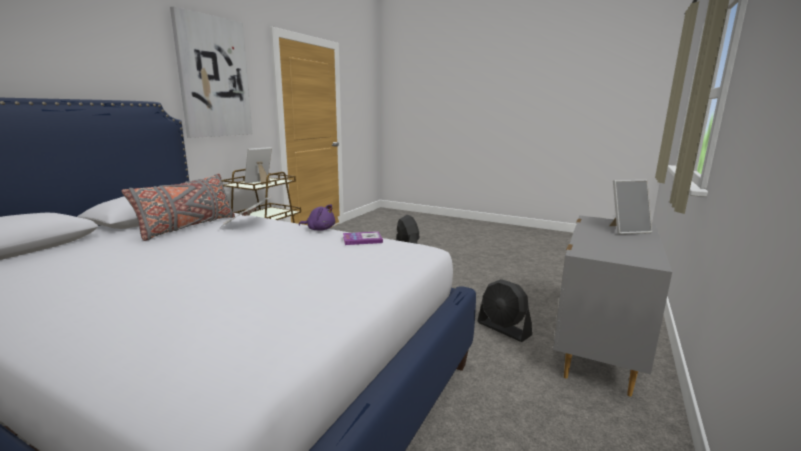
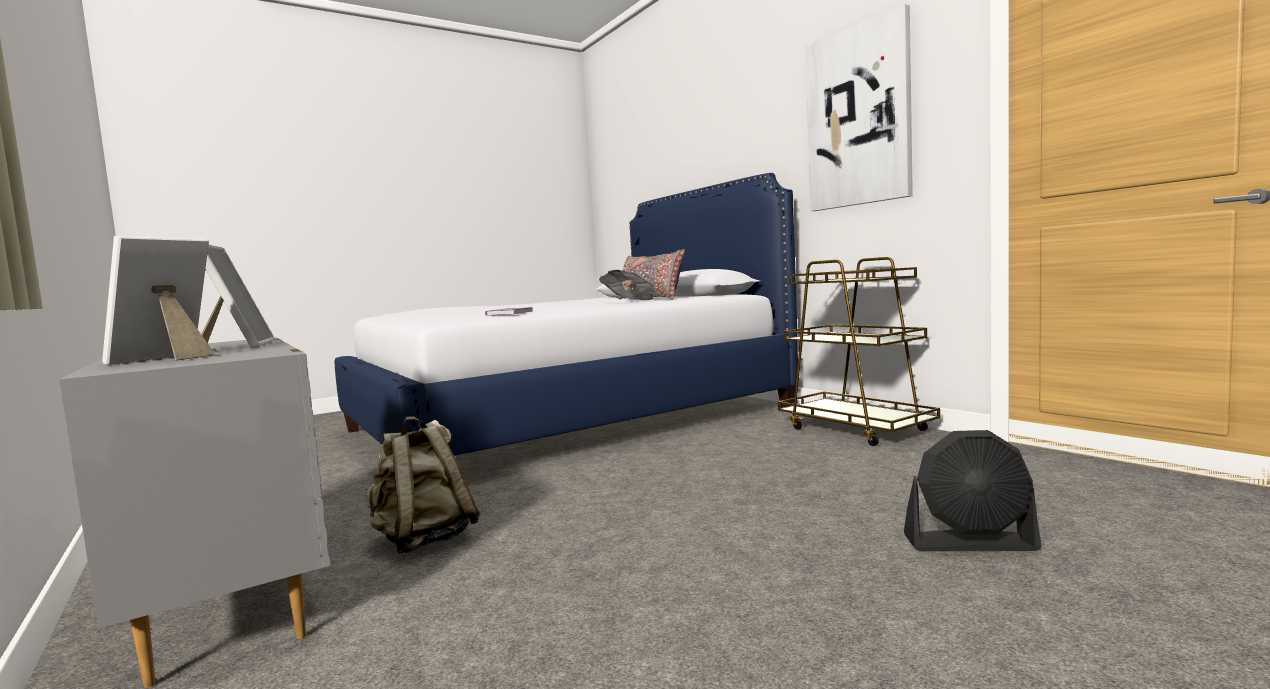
camera: 120 degrees right, 10 degrees down
(260, 182) = (849, 279): picture frame -> picture frame (236, 346)
(319, 229) = (574, 308): purple plush toy -> none
(504, 329) = (424, 540): black fan -> beige backpack

